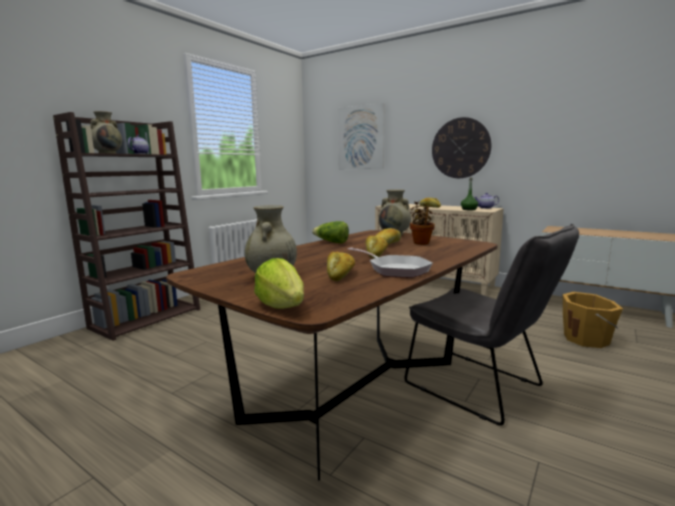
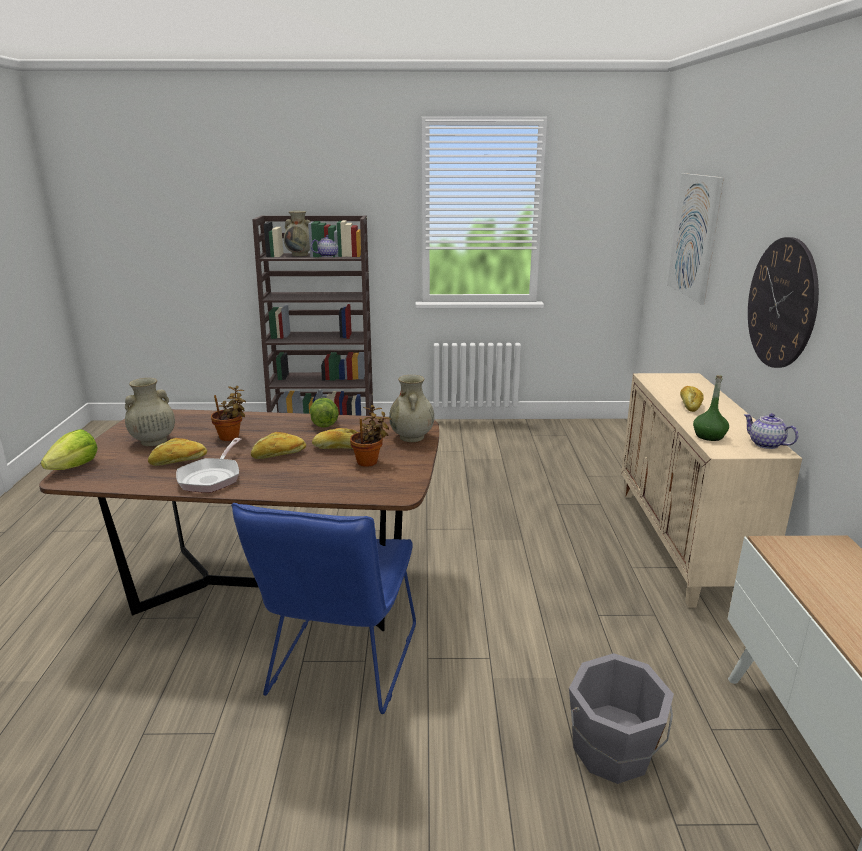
camera: 55 degrees right, 10 degrees up
(315, 259) = (231, 437): none -> potted plant
(481, 388) = (340, 667): grey chair -> blue chair
(587, 339) = (613, 752): orange bucket -> grey bucket

